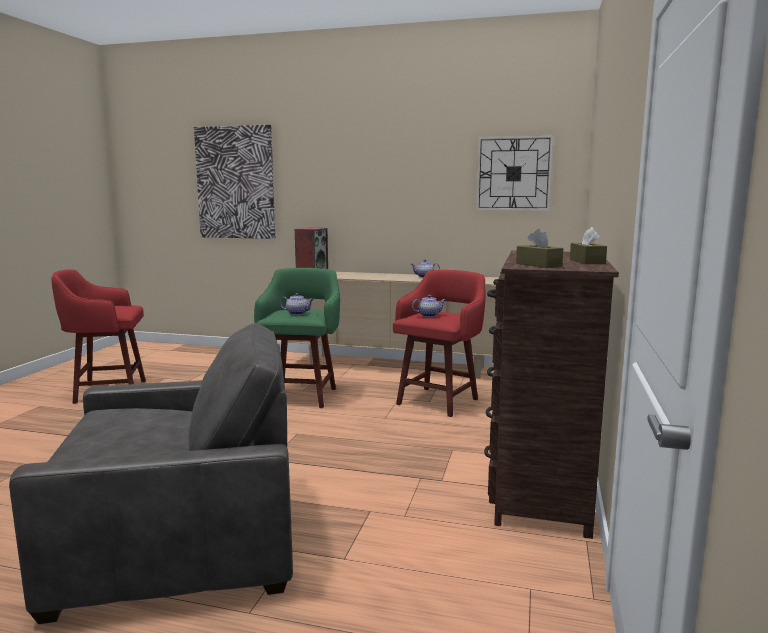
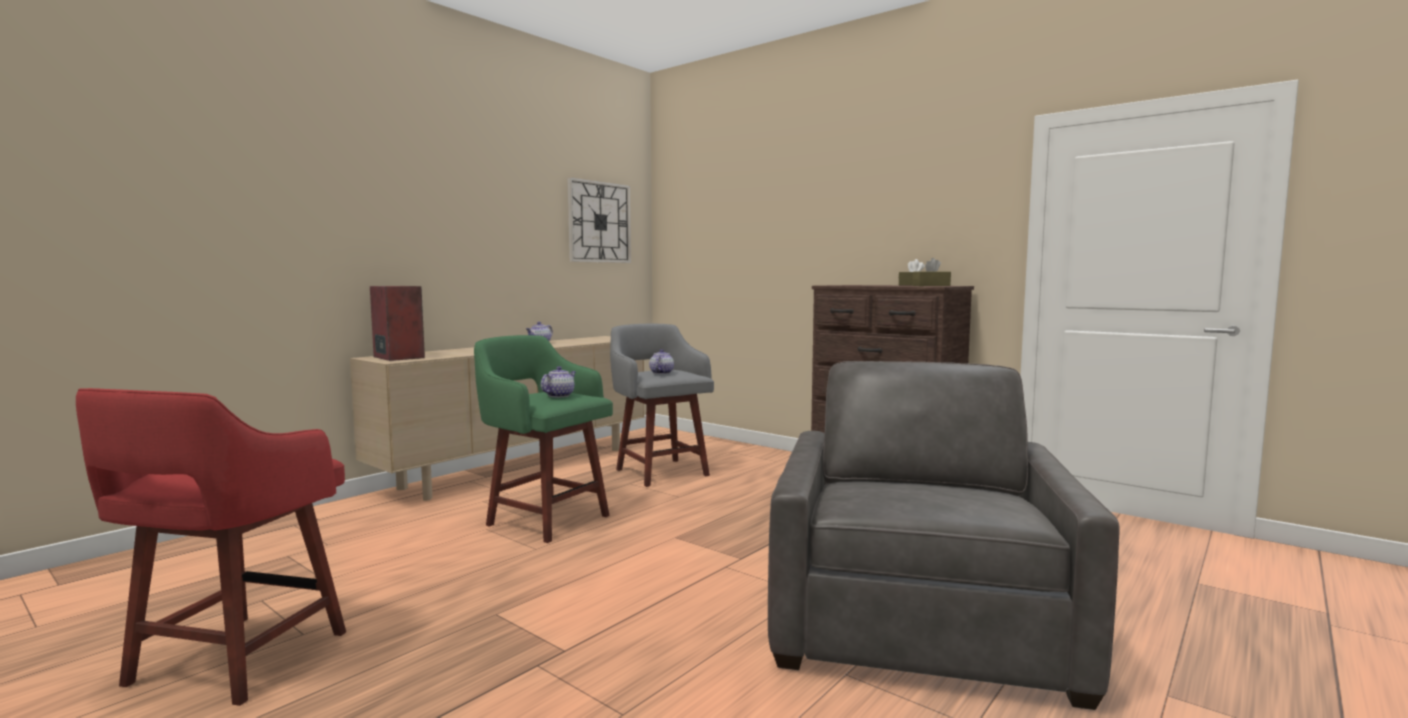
camera: 65 degrees left, 5 degrees down
(235, 183) = (200, 204): picture -> none
(439, 401) = (660, 472): red stool -> grey stool

